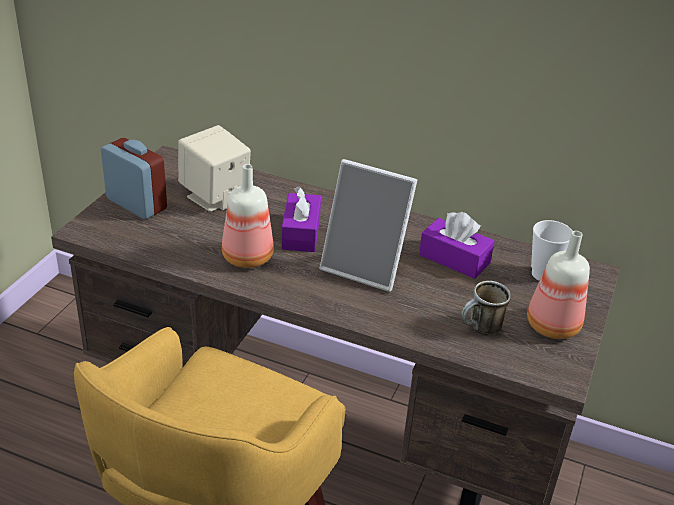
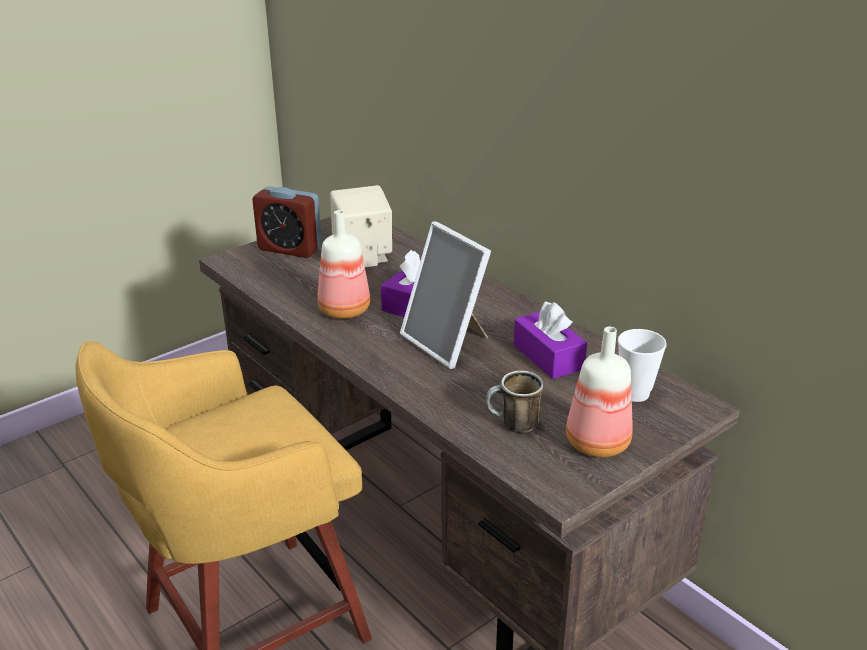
camera: 30 degrees right, 5 degrees down
(136, 204) = (290, 249): alarm clock -> alarm clock turned 135 degrees clockwise

